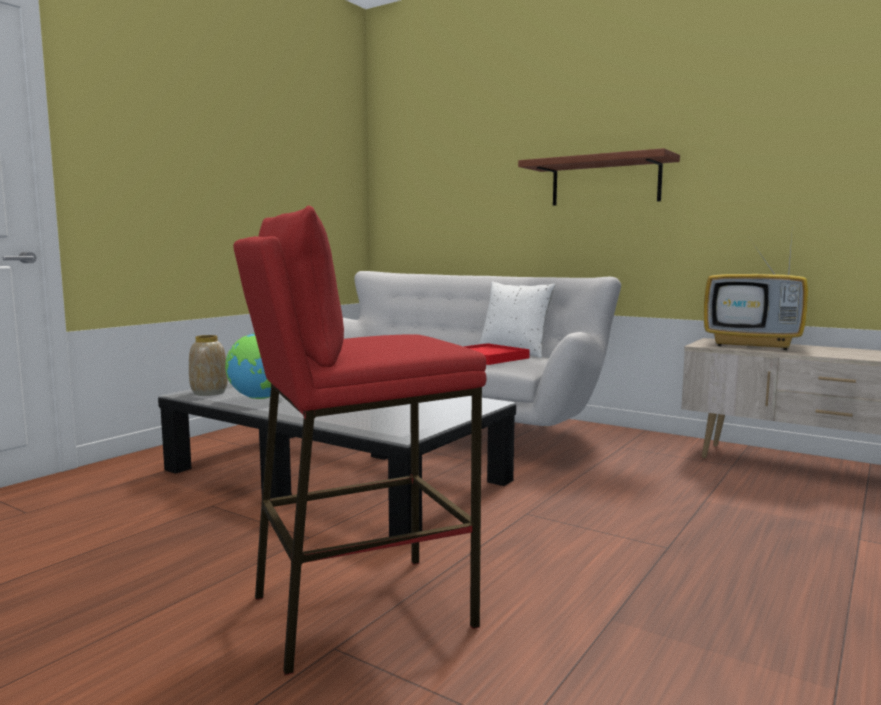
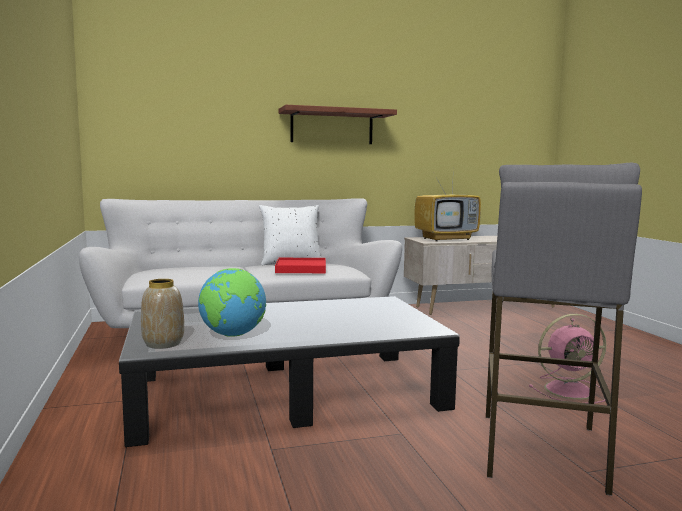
camera: 50 degrees left, 0 degrees up
(360, 610) = (540, 450): red stool -> grey stool
(600, 589) = (571, 390): none -> pink fan

